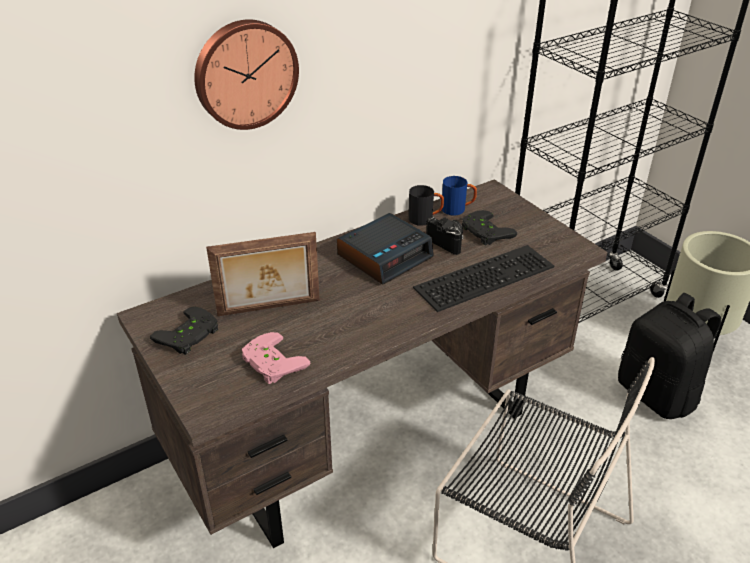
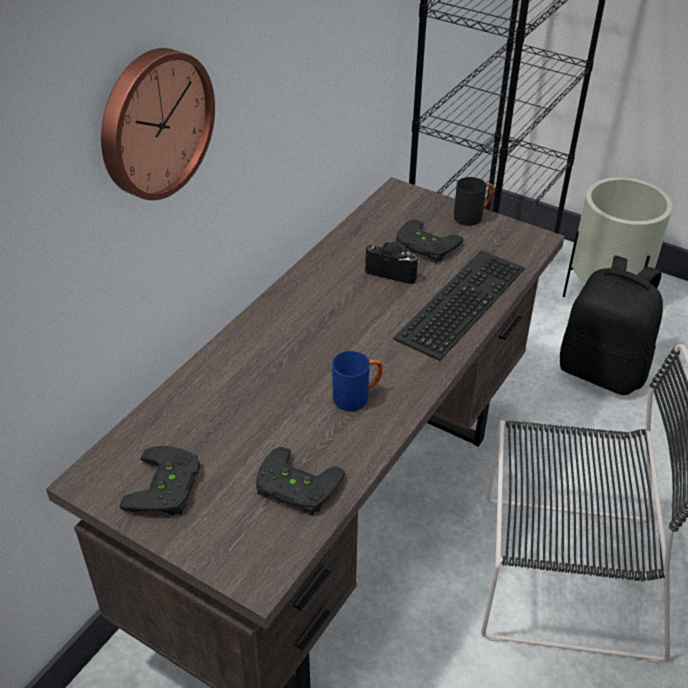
camera: 25 degrees left, 5 degrees up
(269, 309) = (244, 418): picture frame -> none
(270, 363) = (295, 488): pink game controller -> black game controller
(385, 256) = (334, 308): alarm clock -> none
(425, 219) = (349, 248): black mug -> black mug (472, 216)
(458, 210) = (377, 226): blue mug -> blue mug (357, 397)

